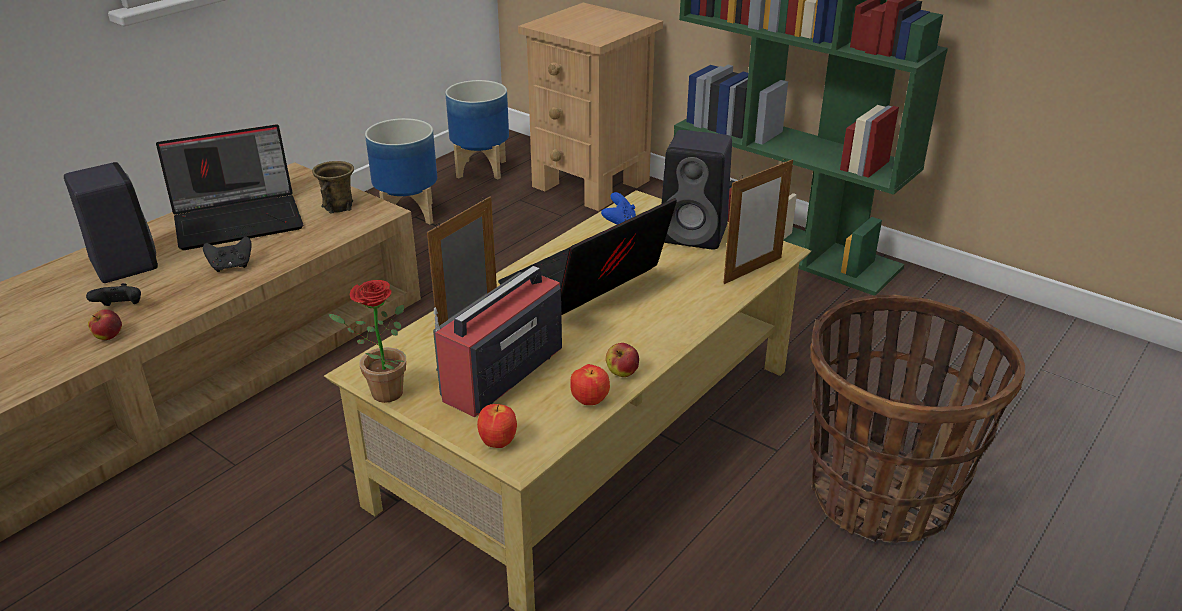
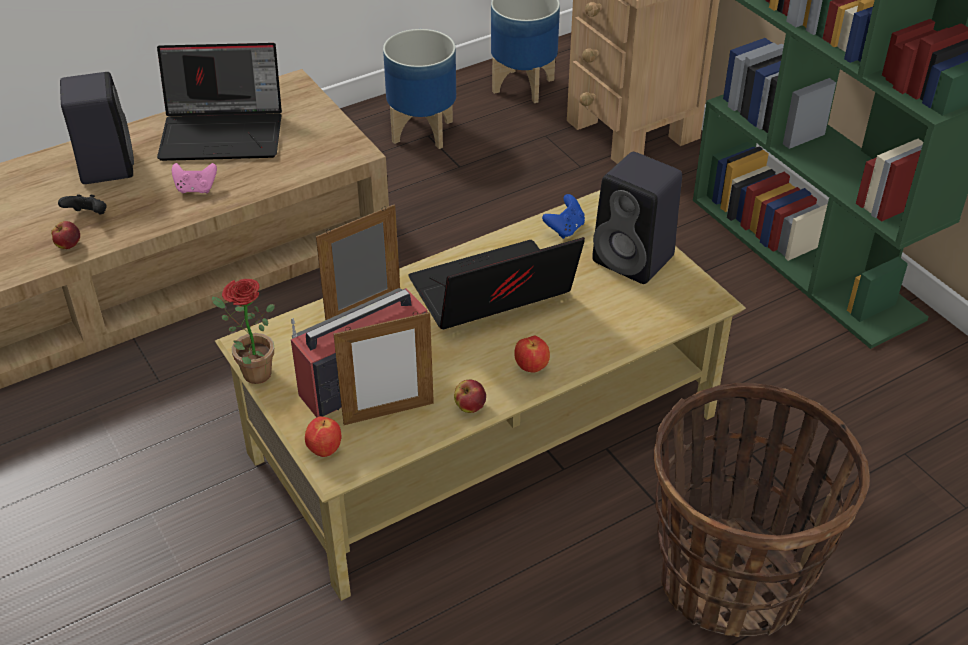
camera: 20 degrees right, 10 degrees up
(231, 266) = (196, 189): black game controller -> pink game controller
(339, 206) = (320, 136): brown mug -> none
(590, 401) = (425, 429): apple -> apple (531, 368)
(752, 270) = (666, 319): picture frame -> picture frame (388, 413)

